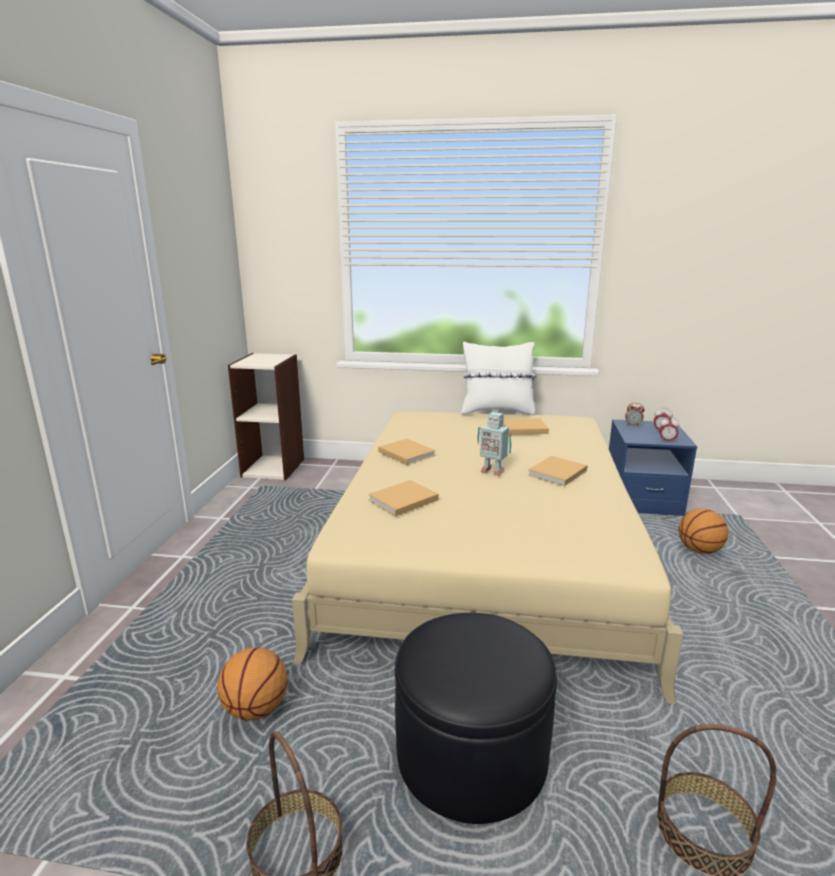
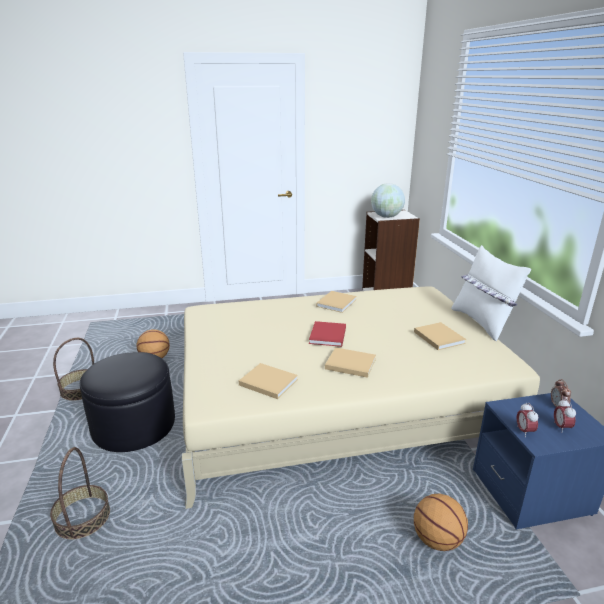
camera: 70 degrees right, 5 degrees up
(267, 361) = (386, 217): none -> globe
(401, 500) = (259, 315): beige book -> beige book (267, 382)
(492, 471) = (327, 336): toy robot -> red book

